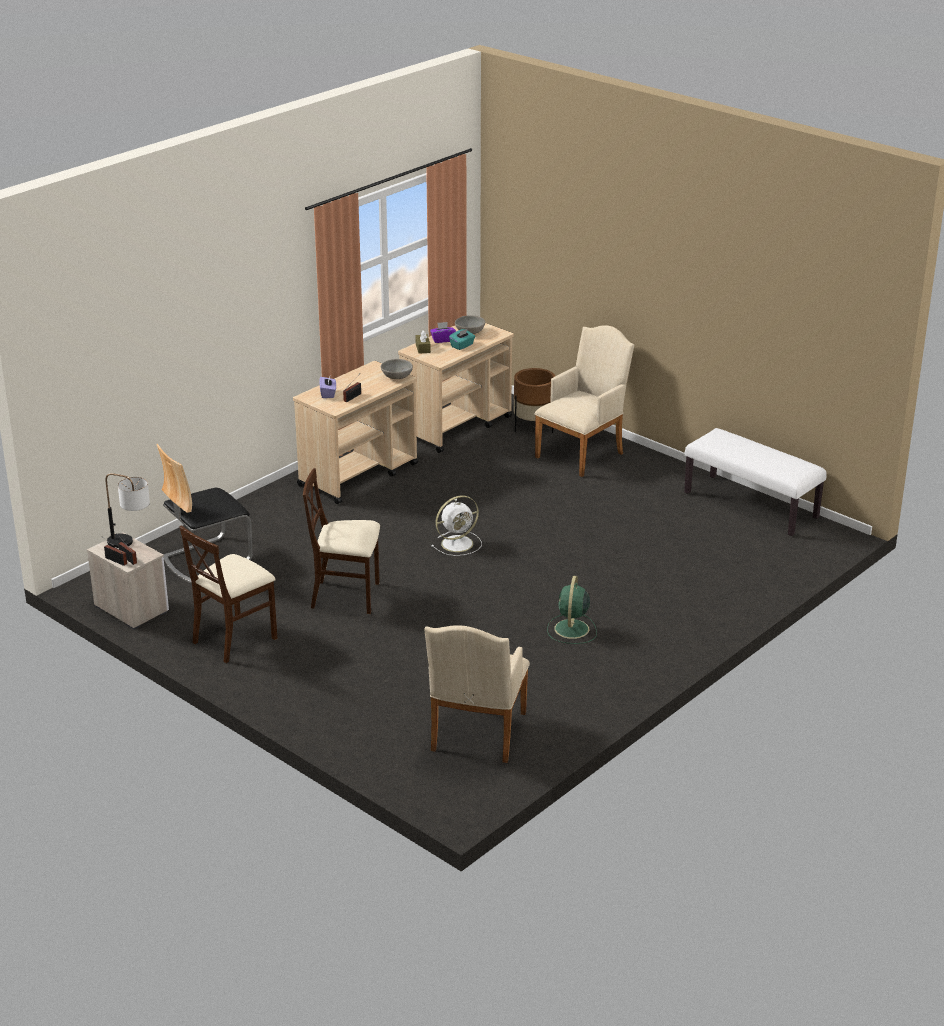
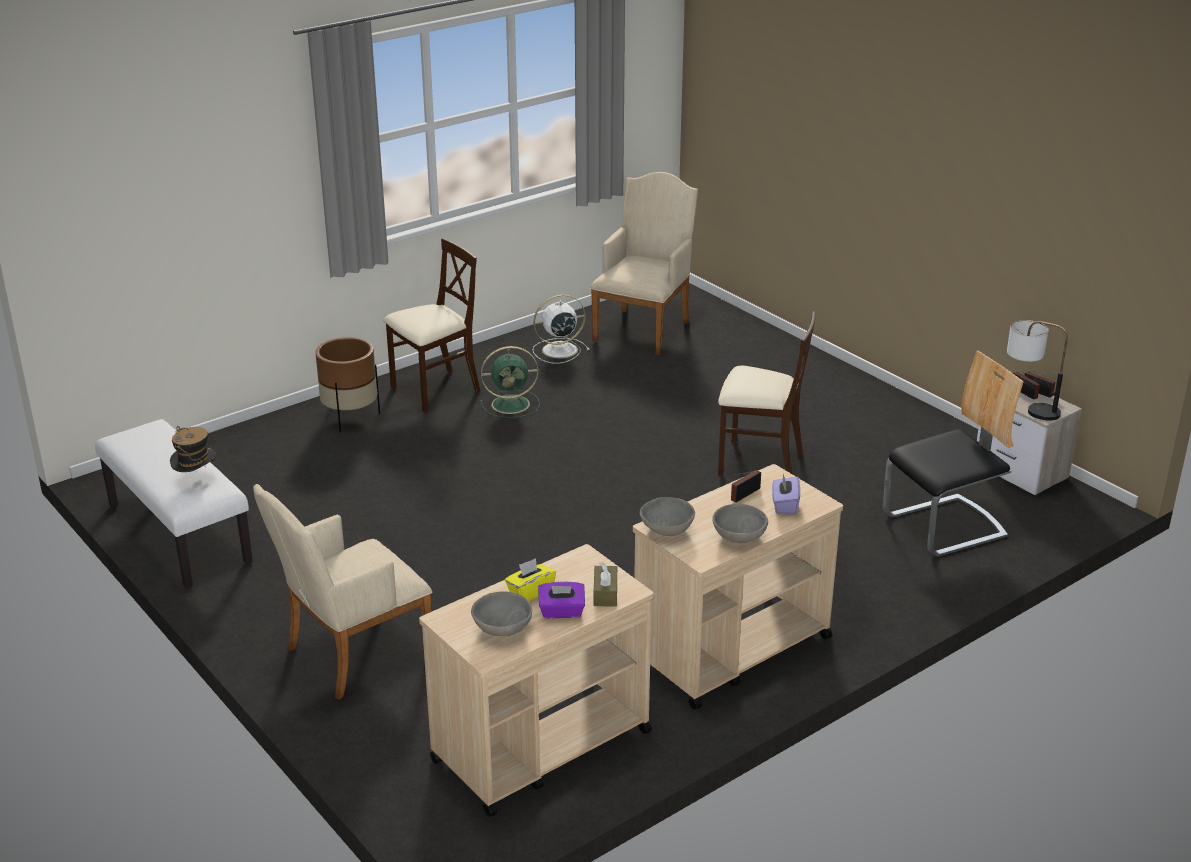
camera: 170 degrees left, 0 degrees up
(234, 639) = (887, 428): beige chair -> beige chair (435, 390)
(354, 377) = (740, 536): none -> grey bowl
(458, 543) = (605, 516): white fan -> white fan (558, 350)
(462, 346) = (530, 592): turquoise tissue box -> yellow tissue box
(534, 427) = (402, 727): brown planter -> brown planter (350, 417)
(571, 630) = (512, 404): green fan -> green fan turned 60 degrees clockwise
(723, 443) = (196, 480): none -> hat

